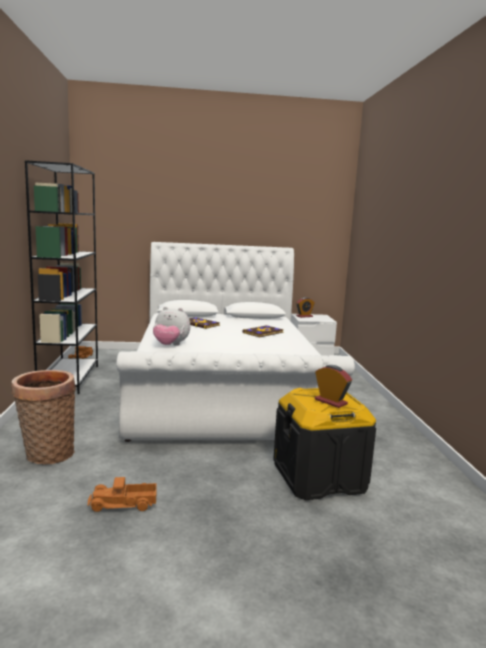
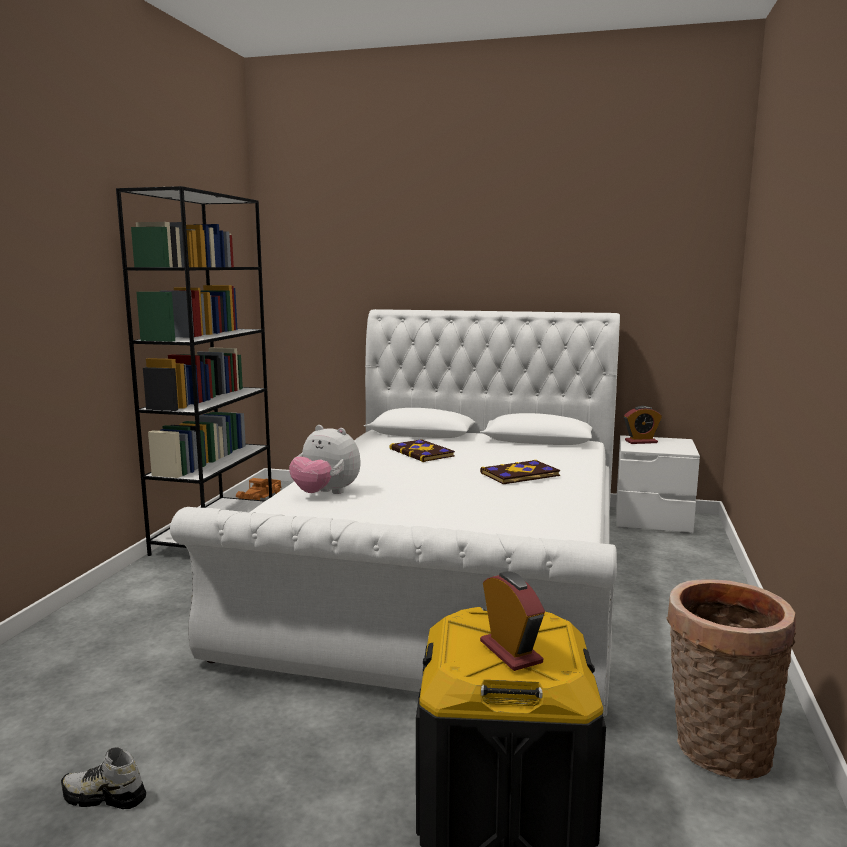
camera: 20 degrees right, 0 degrees up
(46, 454) = (73, 671): basket -> basket (716, 749)
(123, 504) = (104, 797): toy truck -> shoe

